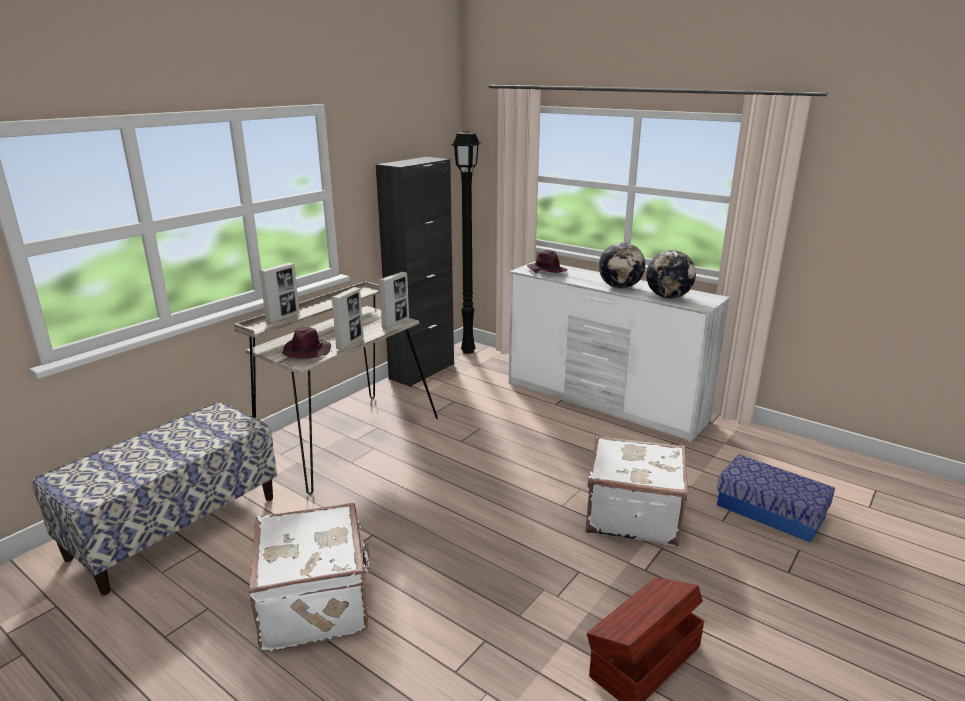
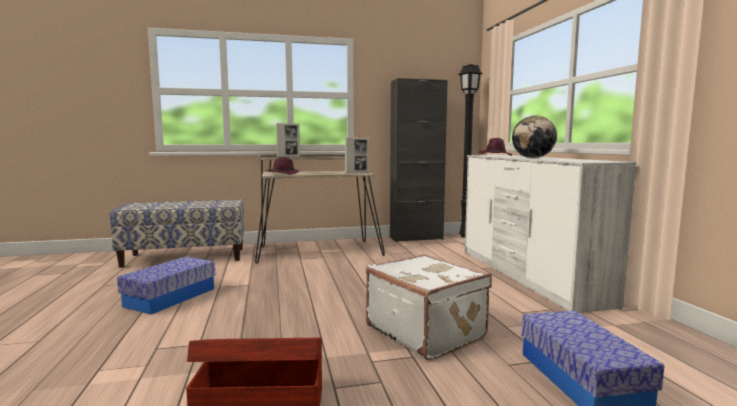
camera: 40 degrees right, 15 degrees down
(317, 602) = (170, 297): white suitcase -> storage box
(350, 343) = (312, 174): picture frame -> none
(668, 297) = (564, 160): globe -> none

